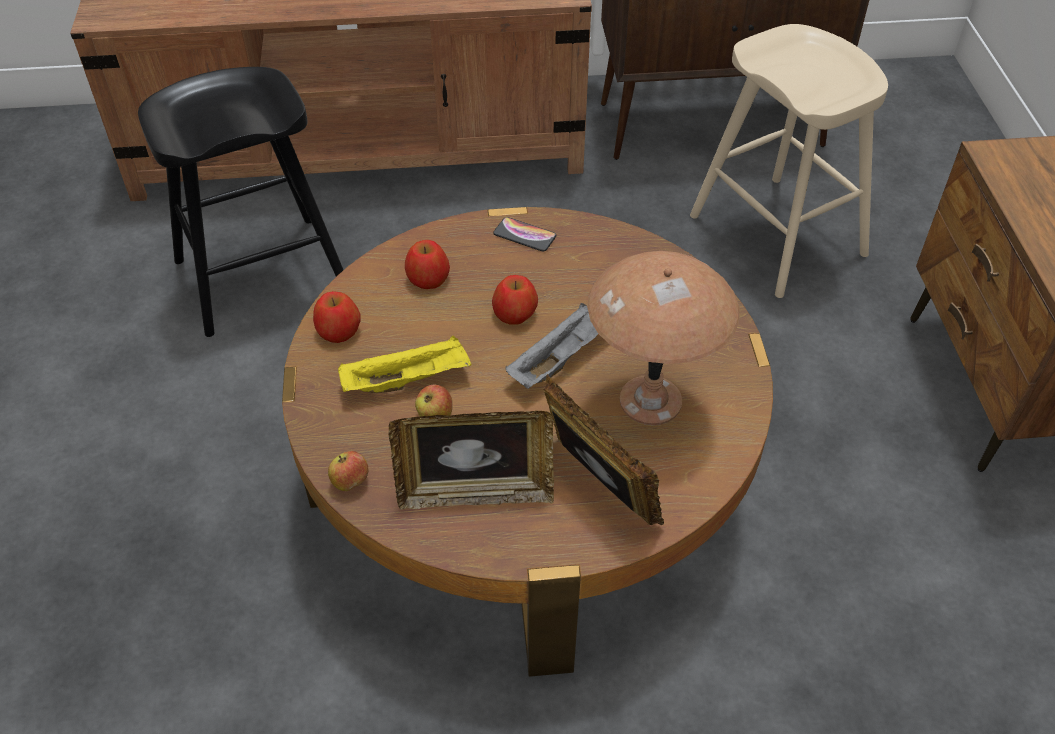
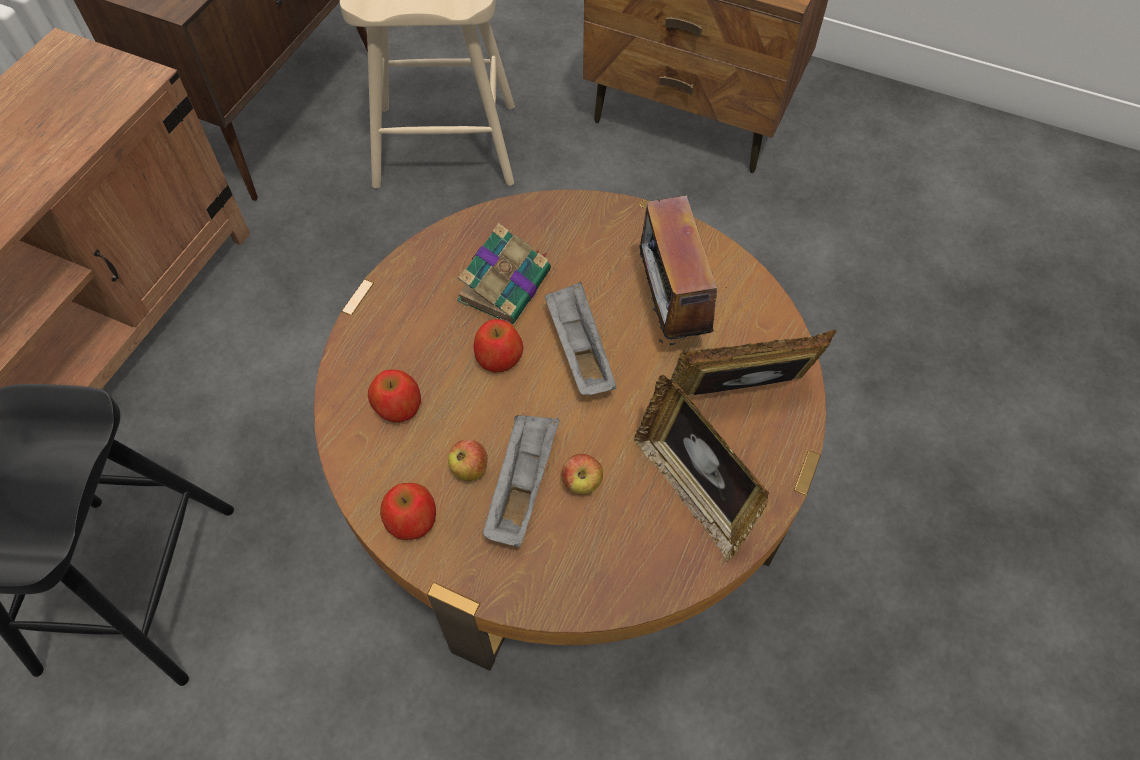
camera: 60 degrees left, 10 degrees up
(350, 481) = (619, 593): apple -> apple (470, 468)
(408, 380) = (522, 485): yellow tray -> grey tray
(475, 493) = (692, 491): picture frame -> picture frame turned 120 degrees clockwise
(524, 235) = (402, 299): phone -> none
(588, 286) = (505, 284): none -> book
(650, 401) = (669, 310): brown table lamp -> radio

